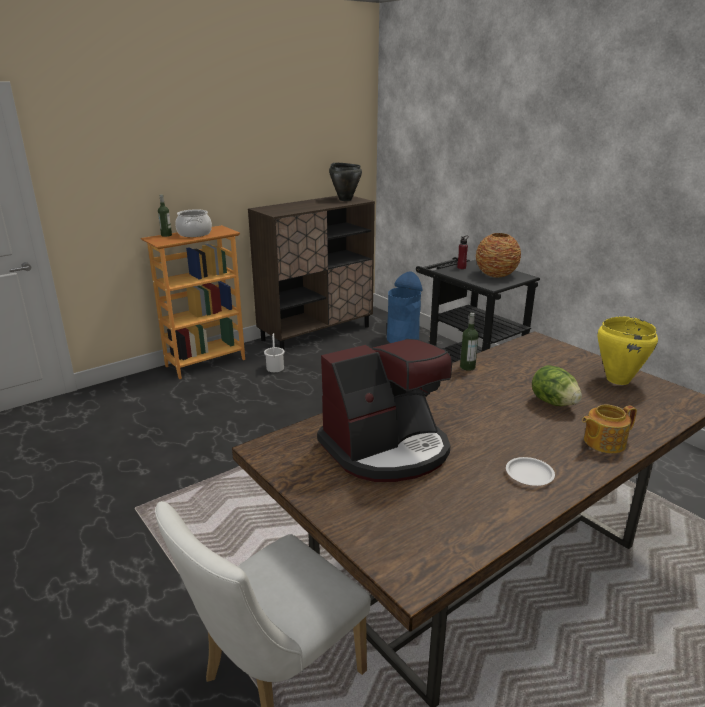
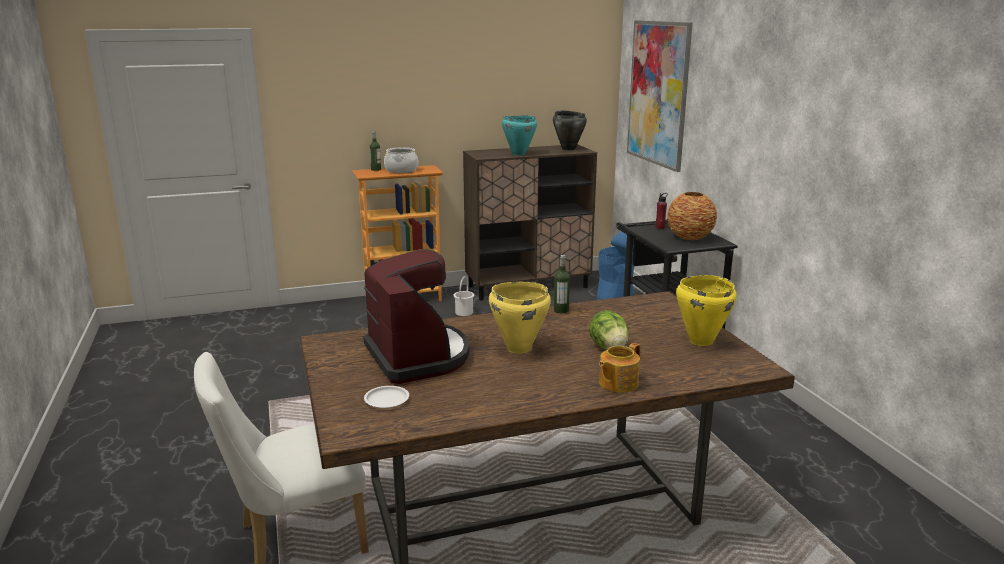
camera: 20 degrees right, 5 degrees down
(306, 208) = (518, 154): none -> turquoise cooking pot
(387, 449) = (418, 356): coffee machine -> coffee machine turned 105 degrees counterclockwise
(430, 142) = (658, 93): none -> picture
(474, 419) = (518, 348): none -> yellow cooking pot
(529, 474) = (517, 393): white plate -> white plate (386, 400)
(603, 442) = (617, 383): teapot -> teapot turned 45 degrees counterclockwise

